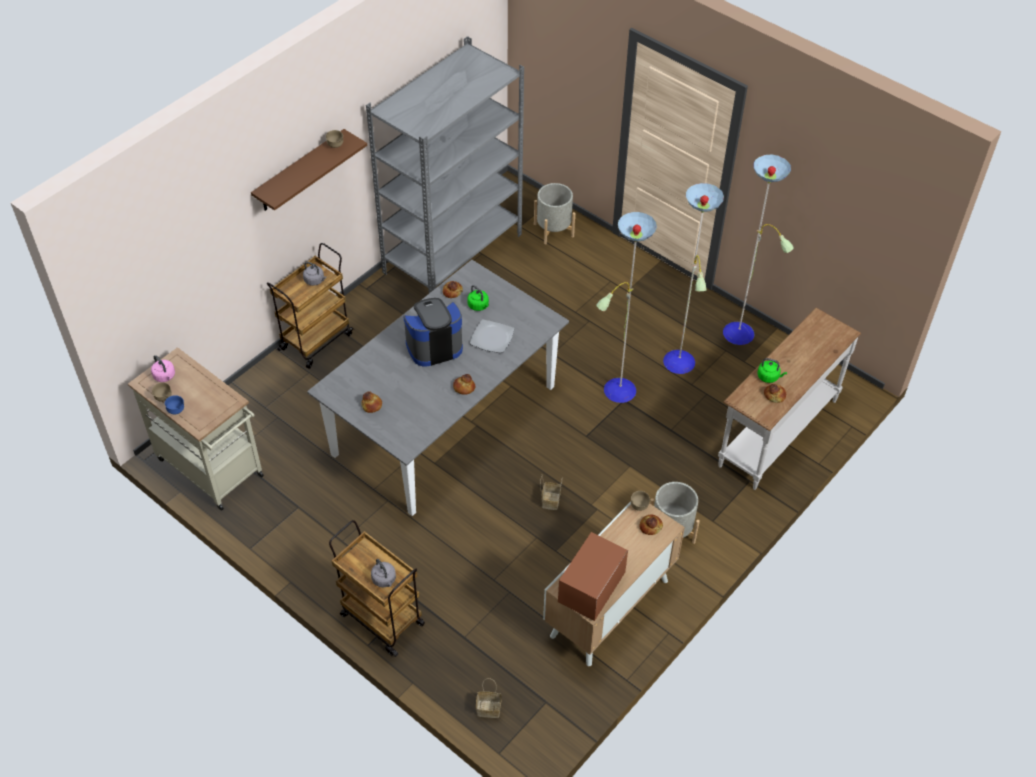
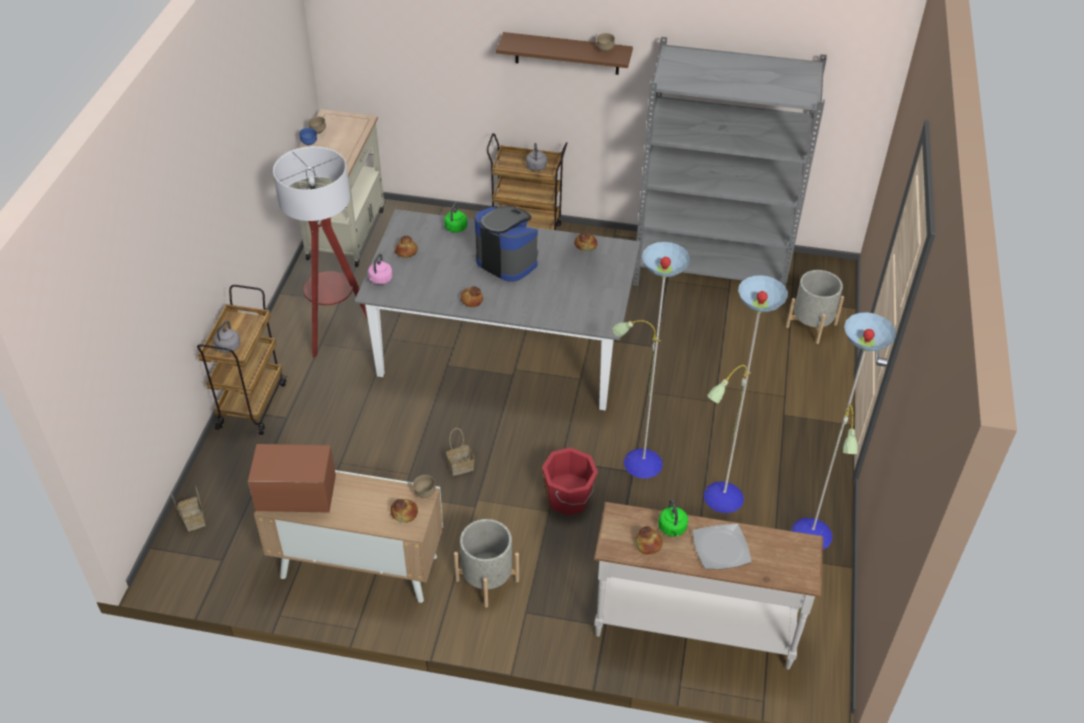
camera: 60 degrees right, 5 degrees down
(165, 376) = (341, 123): pink kettle -> pink kettle (380, 280)
(332, 524) = (334, 330): none -> floor lamp
(479, 306) = (583, 269): green kettle -> green kettle (455, 228)
(492, 337) = (550, 293): plate -> plate (721, 548)
(625, 448) = (569, 498): none -> red bucket

